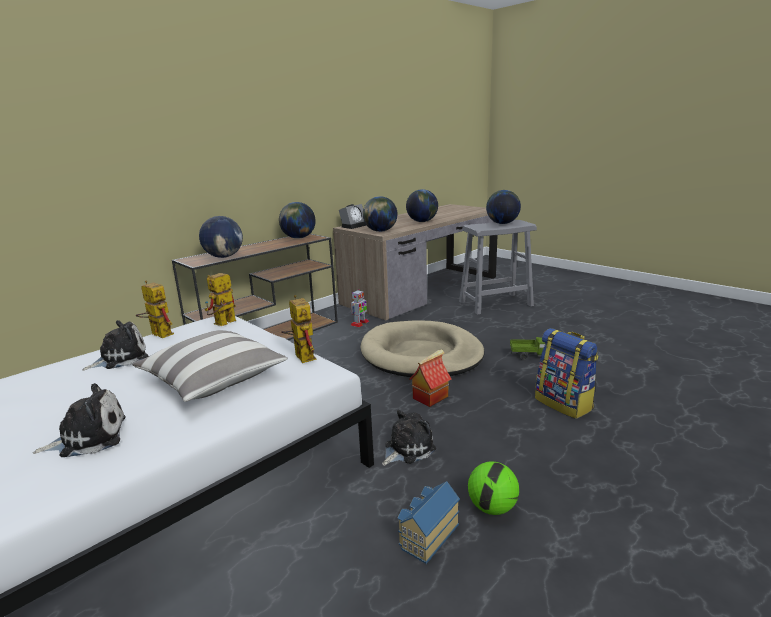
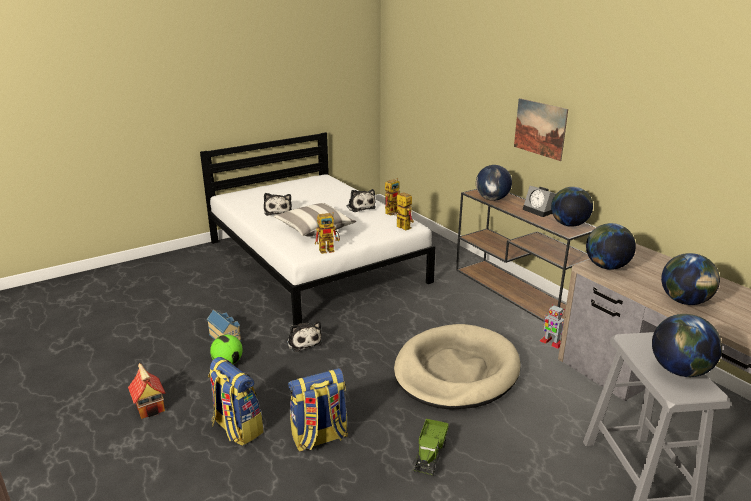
camera: 100 degrees right, 5 degrees up
(216, 168) = (540, 128): none -> picture
(354, 226) = (646, 254): alarm clock -> alarm clock (539, 211)
(430, 397) = (368, 362): toy house -> toy house (150, 407)
(602, 457) = (236, 428): none -> backpack

